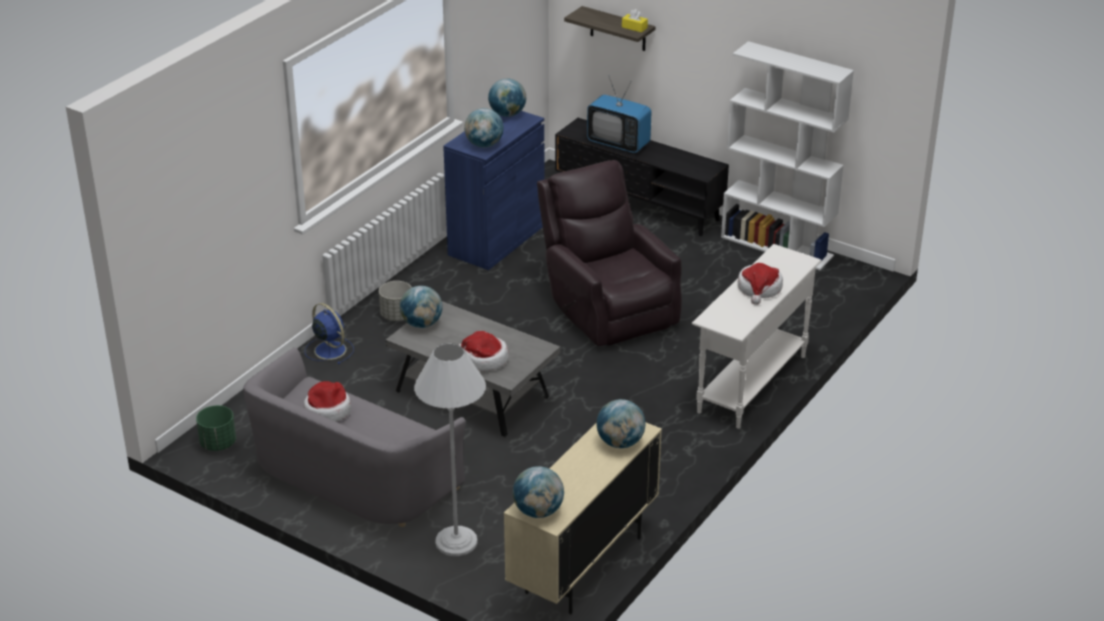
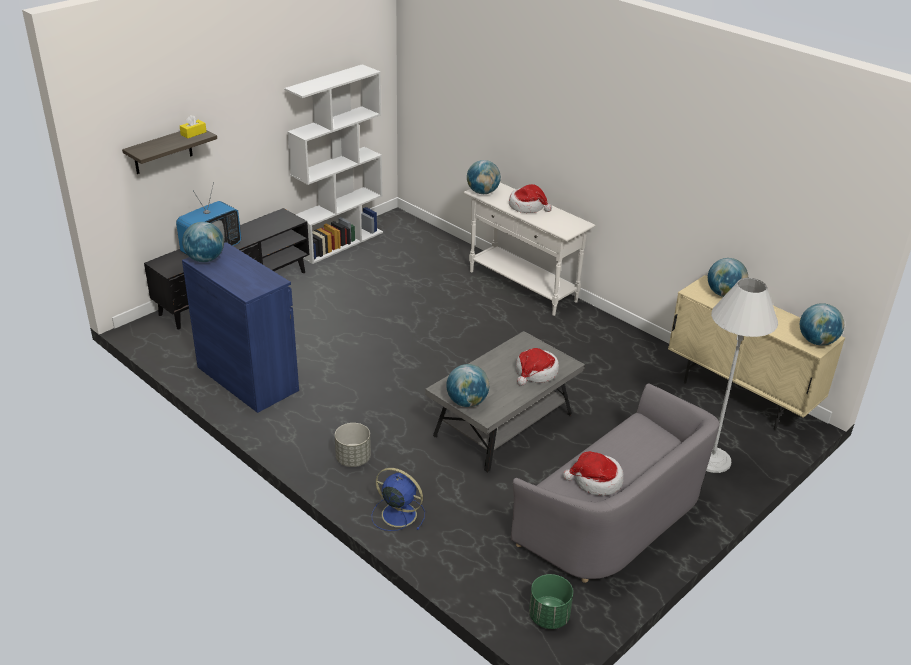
camera: 80 degrees left, 0 degrees up
(329, 349) = (397, 514): blue fan -> blue fan turned 60 degrees clockwise
(484, 145) = (260, 279): globe -> globe (482, 192)
(607, 307) = (392, 333): brown armchair -> none

